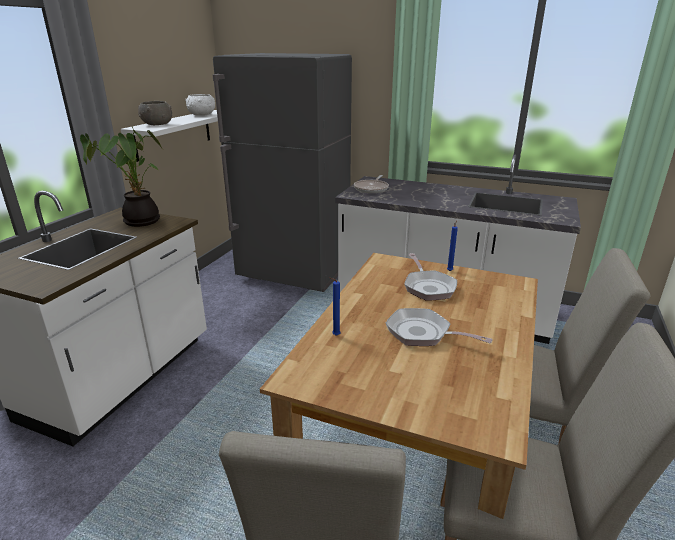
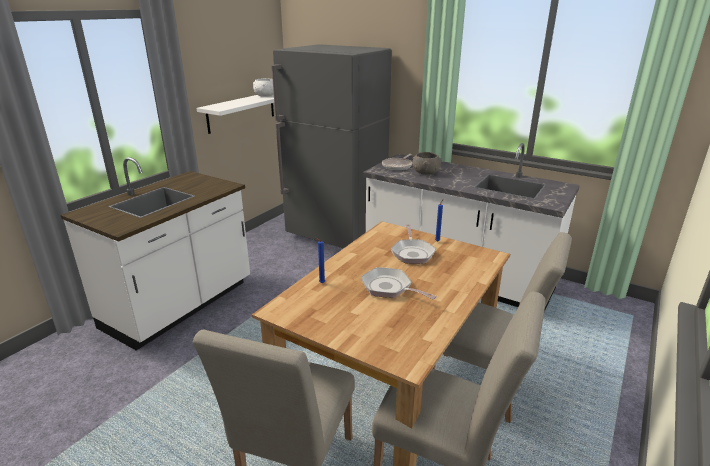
camera: 10 degrees right, 0 degrees up
(138, 221) = (200, 183): potted plant -> none
(157, 124) = (226, 104): grey bowl -> grey bowl (425, 172)

